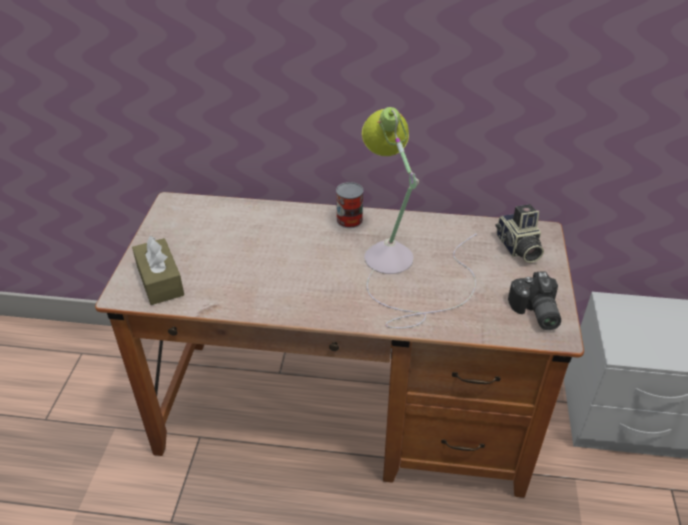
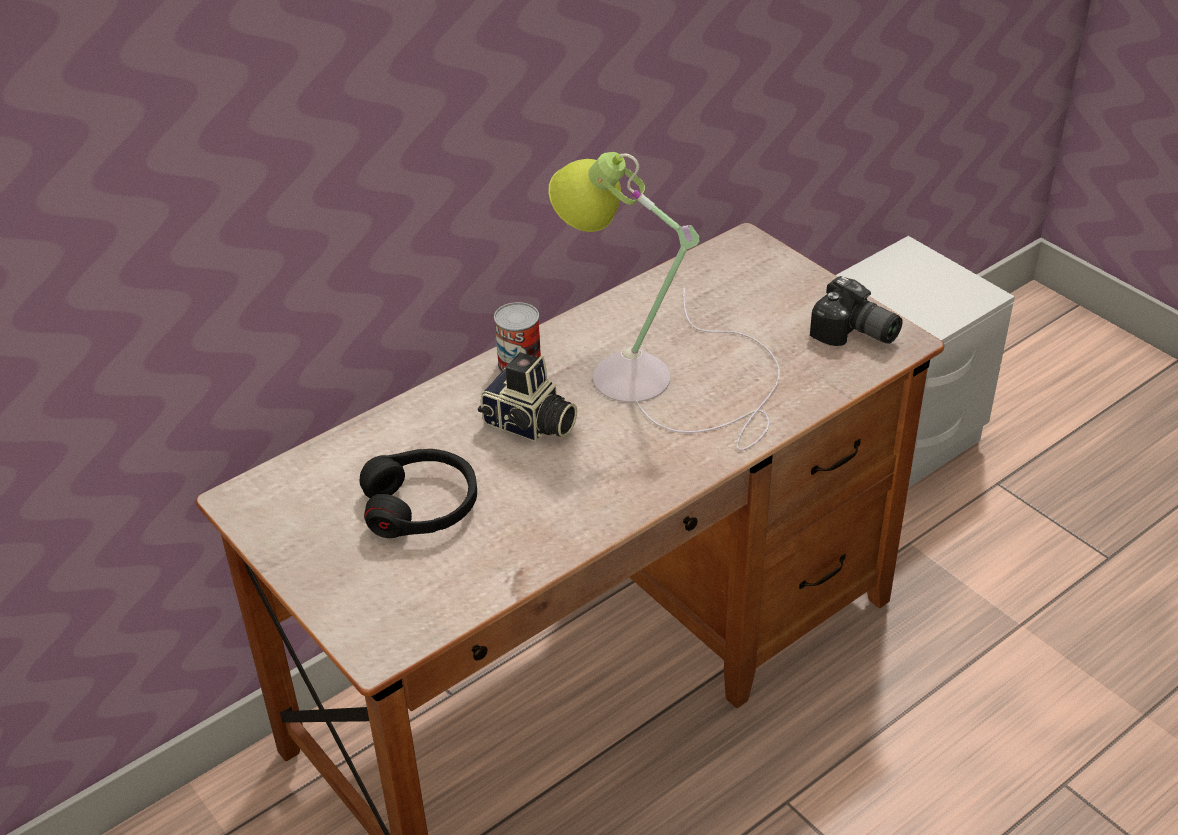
camera: 45 degrees left, 0 degrees up
(160, 281) = (400, 598): brown tissue box -> none
(223, 250) = (421, 506): none -> black headphones
(517, 248) = (746, 277): camera -> camera (529, 425)

